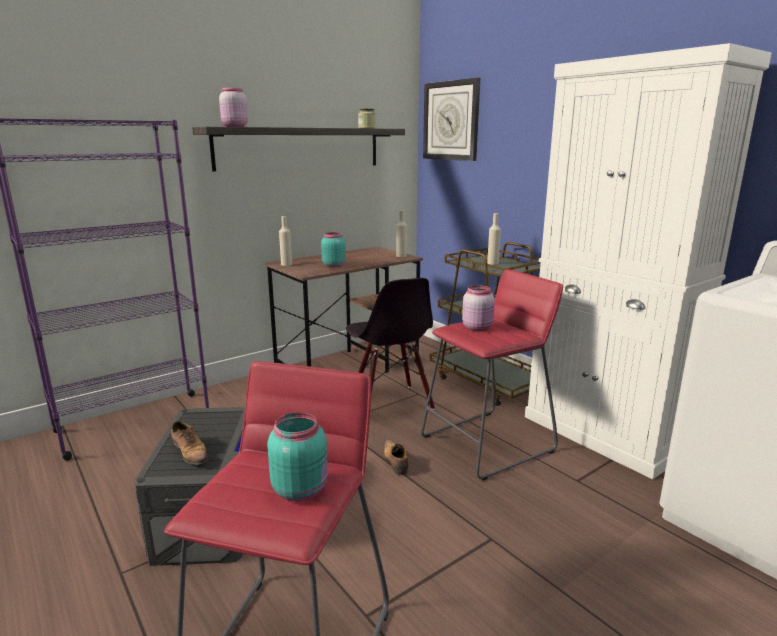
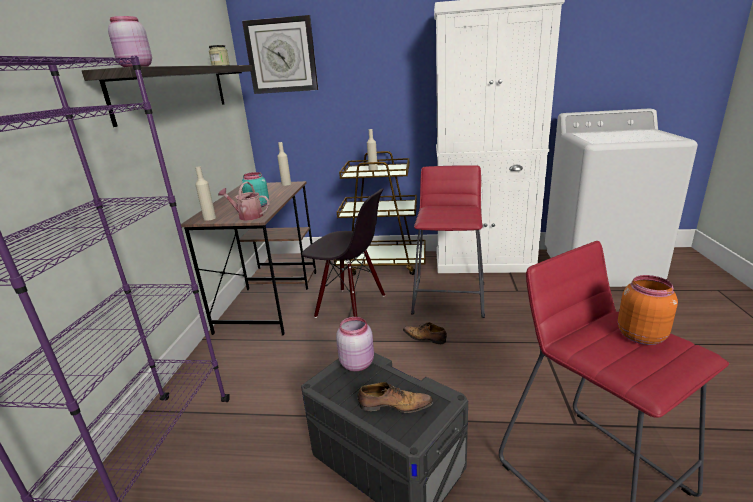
camera: 45 degrees left, 5 degrees up
(301, 489) = (640, 335): turquoise jar -> orange jar
(307, 270) = (247, 216): none -> watering can
(478, 327) = (440, 213): pink jar -> pink jar (357, 363)

